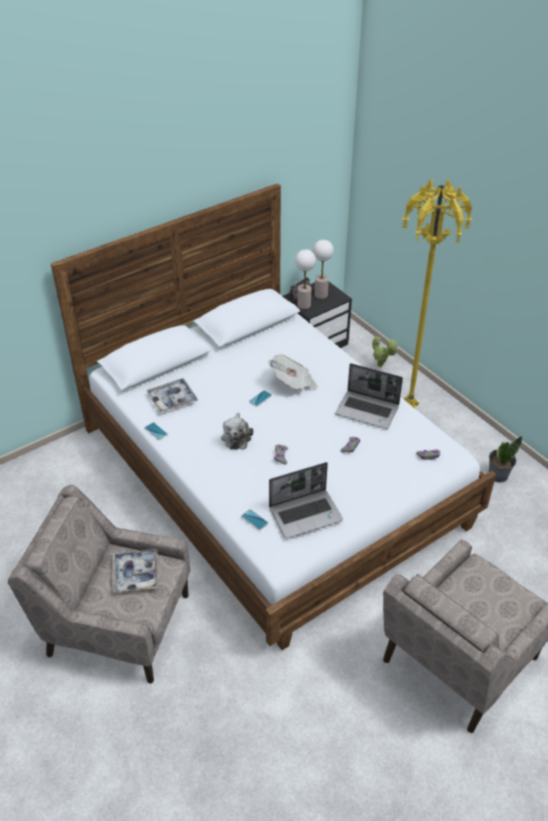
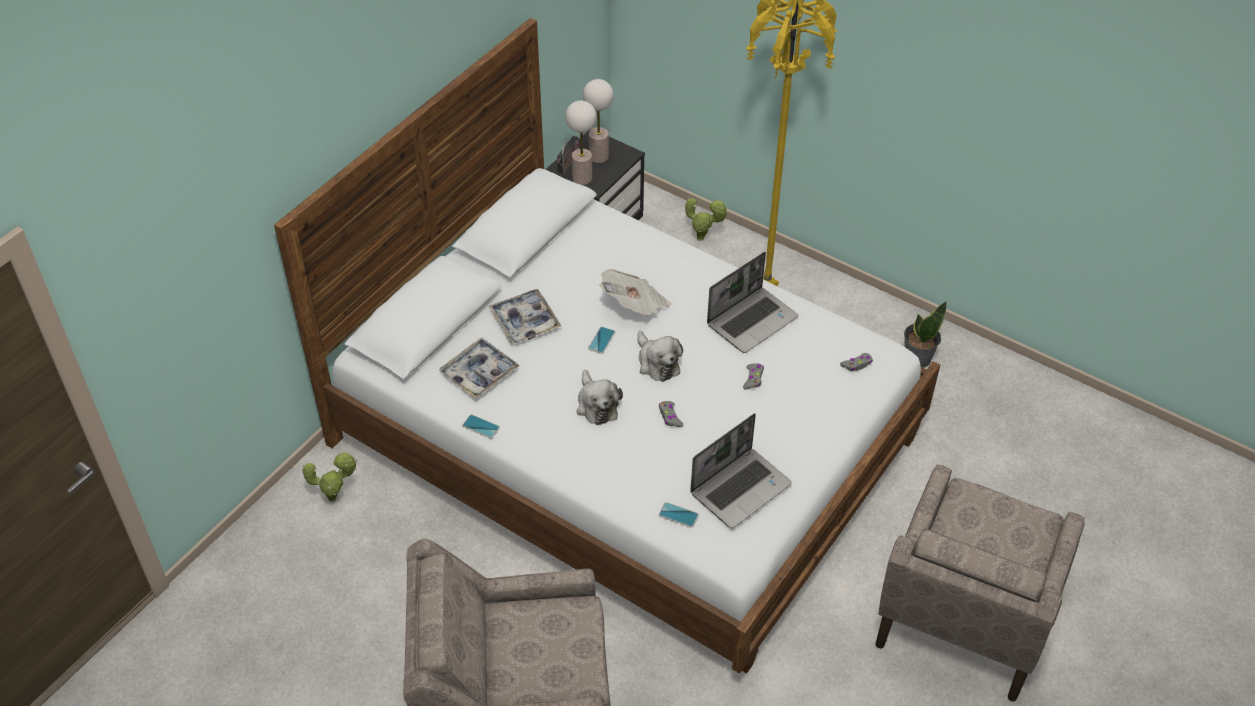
camera: 20 degrees left, 5 degrees up
(75, 462) = (335, 497): none -> potted plant
(136, 574) = (543, 634): tray -> tray (525, 321)
(290, 421) = (657, 363): none -> plush toy
(368, 410) = (752, 320): laptop -> laptop turned 45 degrees counterclockwise

